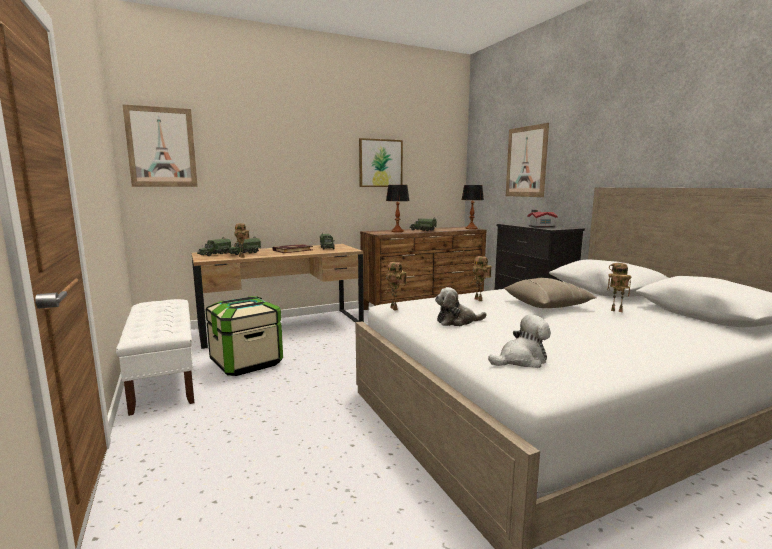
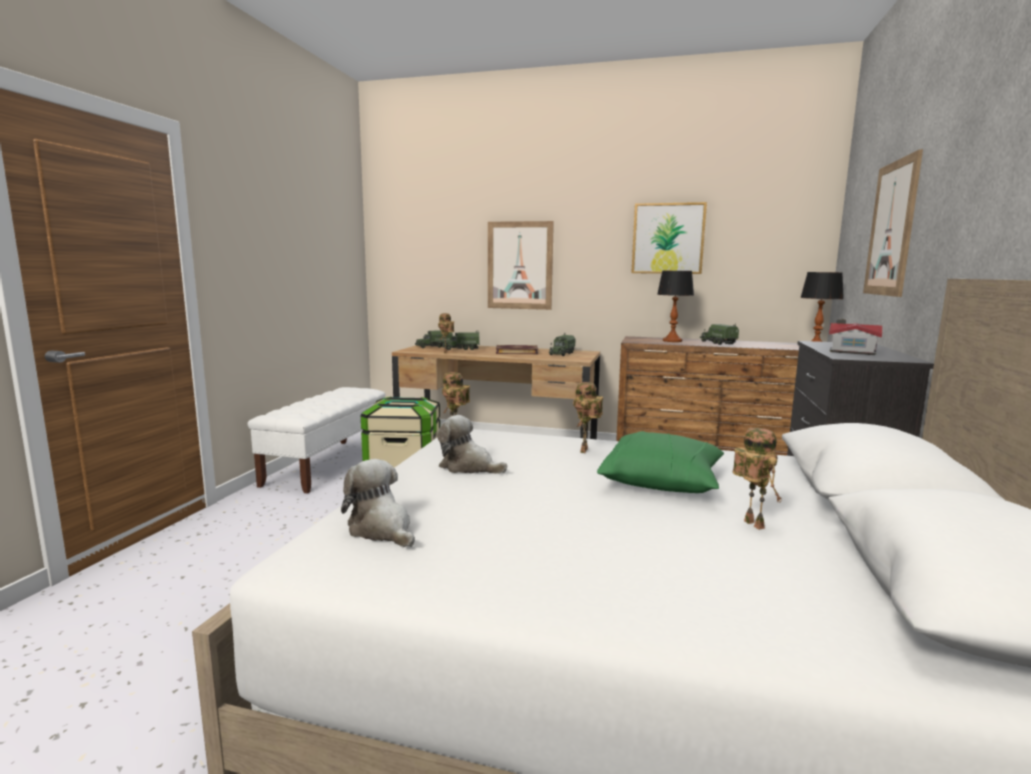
camera: 40 degrees right, 0 degrees up
(161, 147) = (403, 228): picture -> picture (520, 265)
(521, 360) = (382, 529): plush toy -> plush toy turned 150 degrees counterclockwise
(547, 304) = (662, 482): beige pillow -> green pillow

